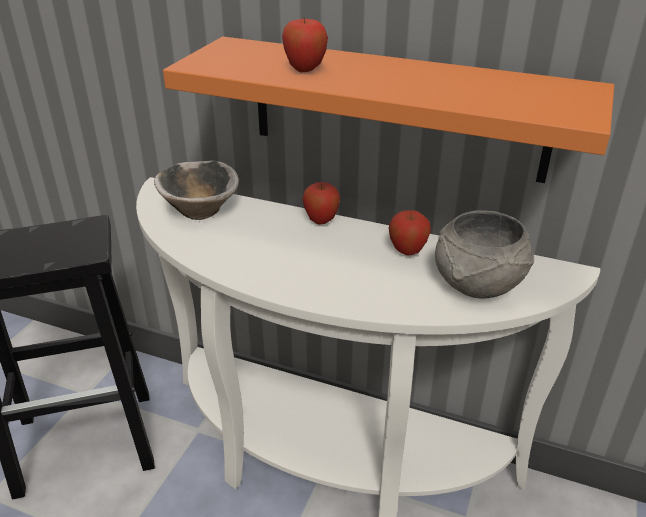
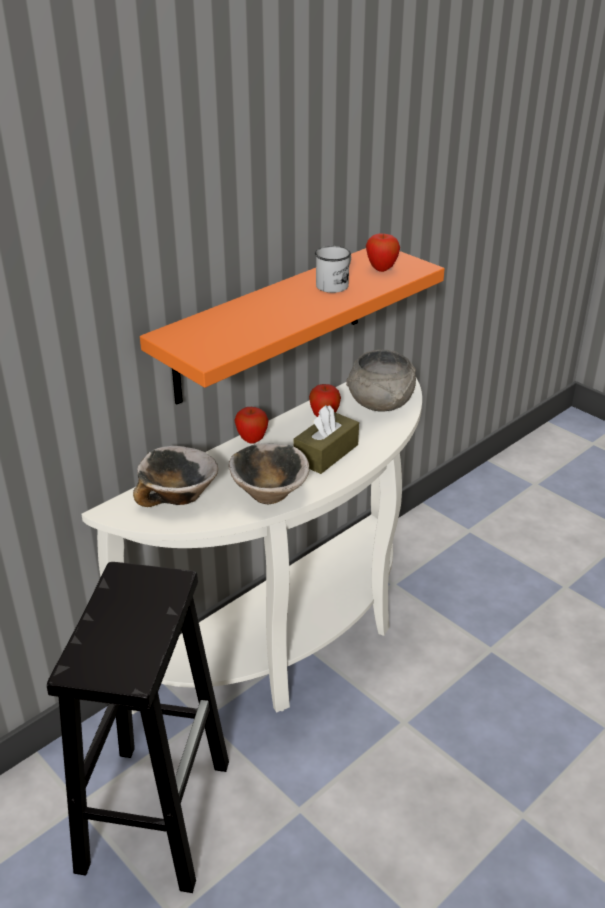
camera: 65 degrees left, 0 degrees up
(233, 257) = (269, 493): none -> bowl
(305, 70) = (265, 320): apple -> apple (381, 269)
(334, 272) = (326, 453): none -> brown tissue box
(445, 82) = (335, 284): none -> white mug

